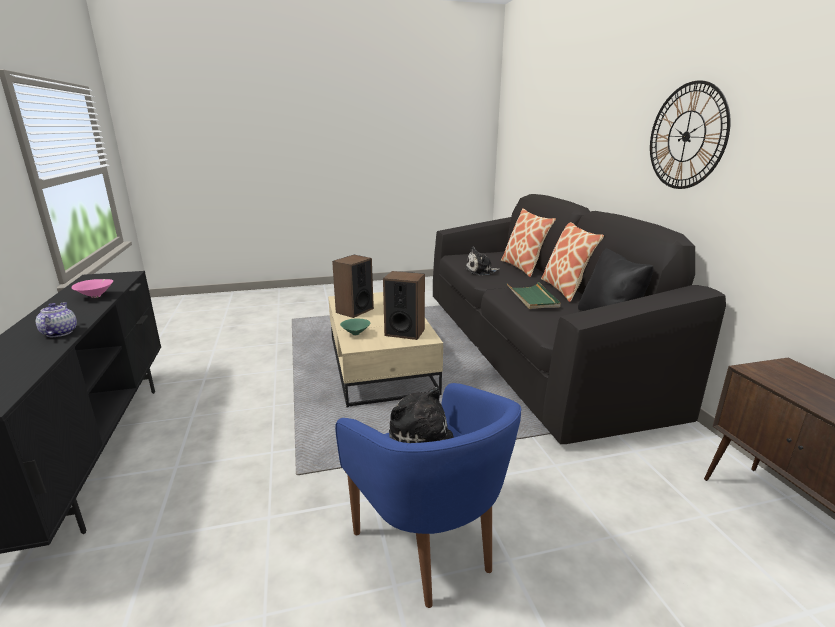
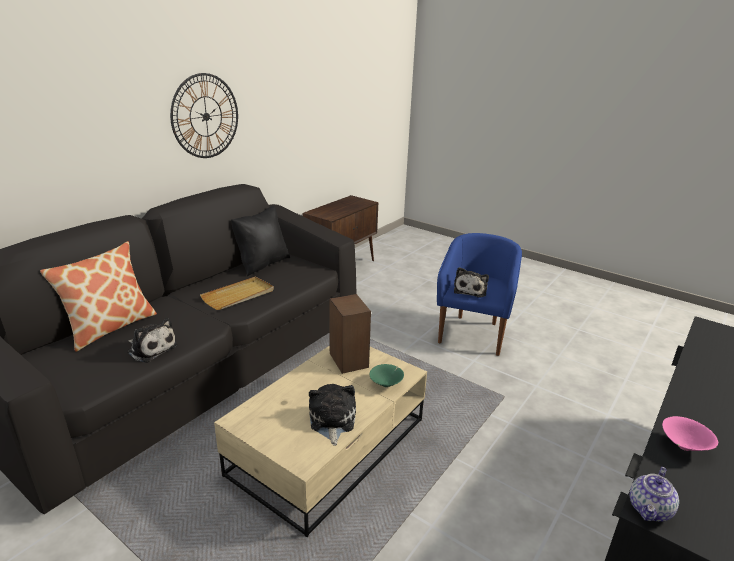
camera: 130 degrees left, 5 degrees up
(59, 333) = (697, 382): teapot -> teapot (650, 510)
(354, 310) = (331, 421): speaker -> plush toy
(532, 298) = (239, 295): green tray -> beige tray
(566, 289) = (193, 289): pillow -> none

